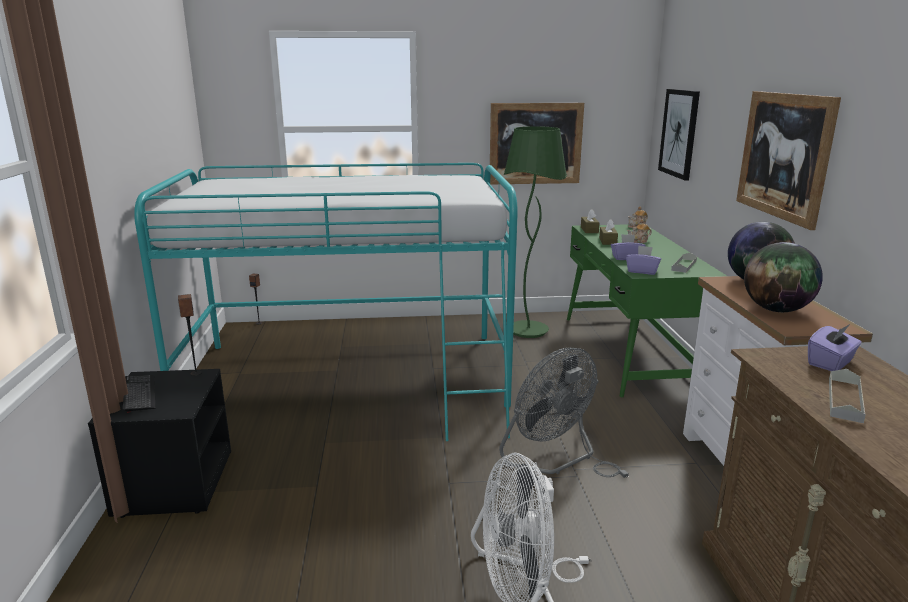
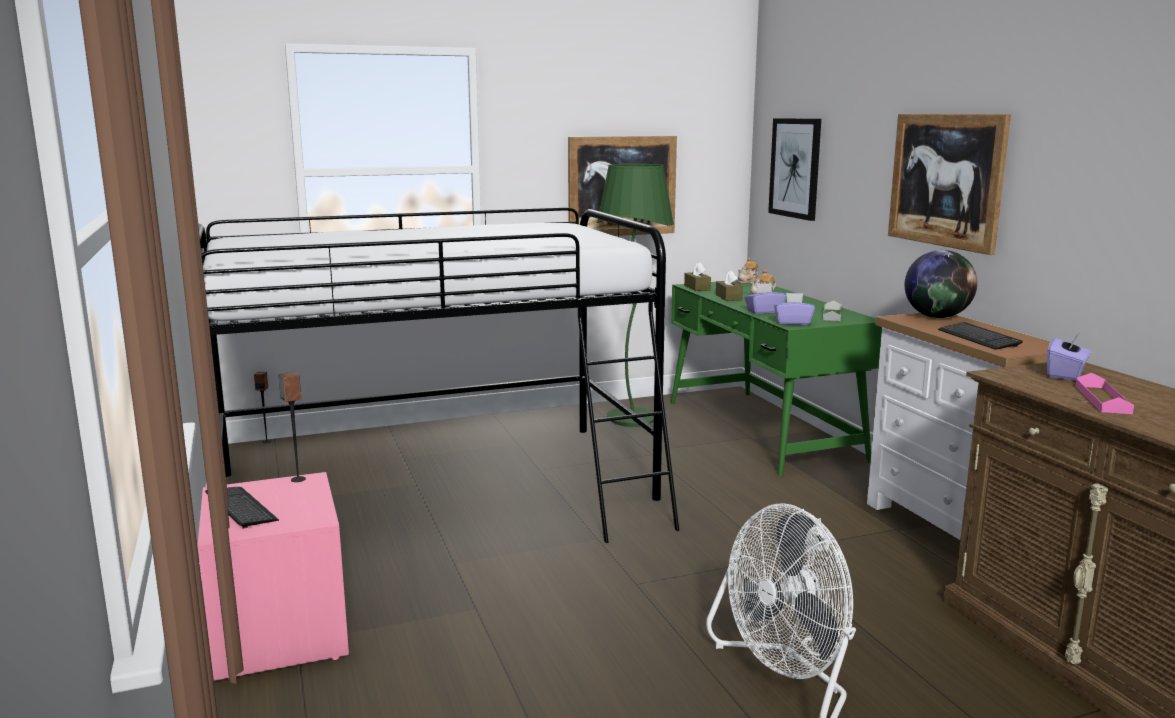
camera: 15 degrees left, 5 degrees down
(173, 482) = (278, 631): black nightstand -> pink nightstand
(353, 375) = (441, 488): turquoise bed -> black bed
(564, 456) = (752, 541): grey fan -> none
(776, 310) = (978, 338): globe -> keyboard
(845, 399) = (1102, 399): grey tray -> pink tray

